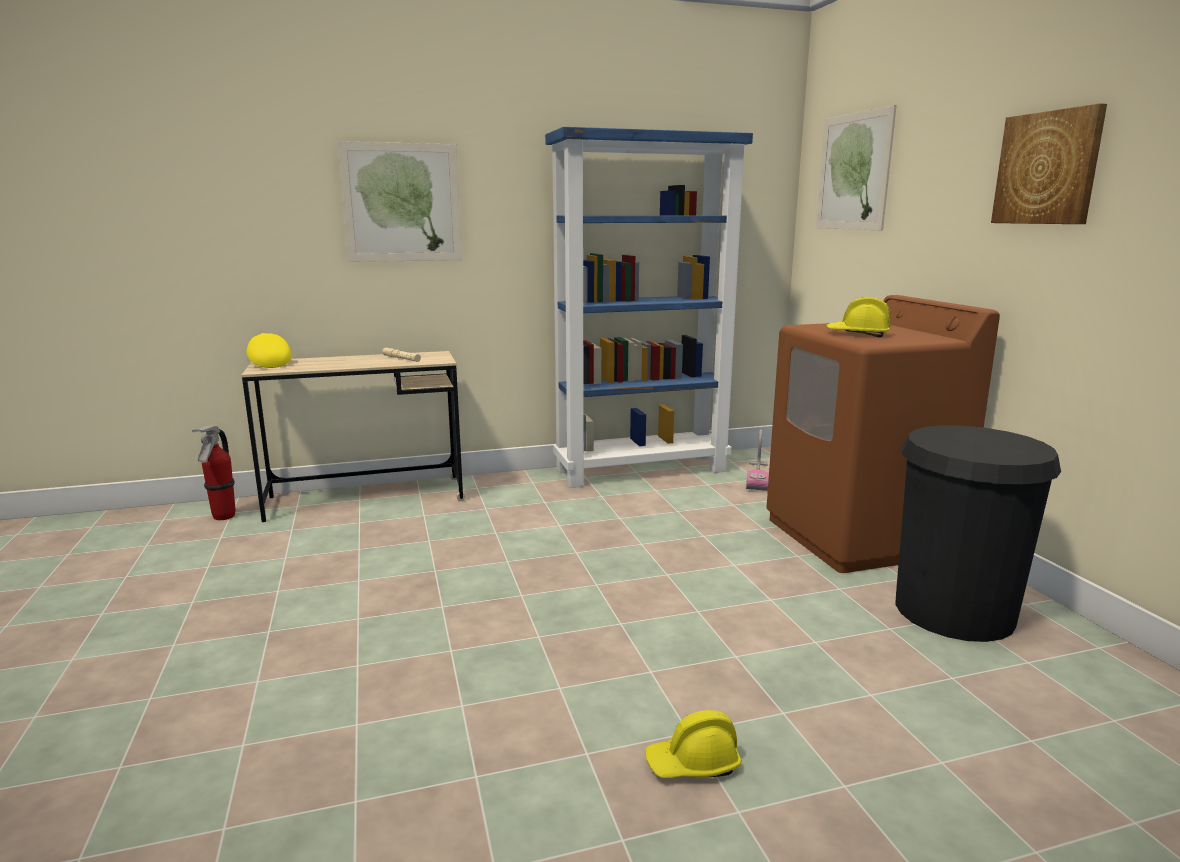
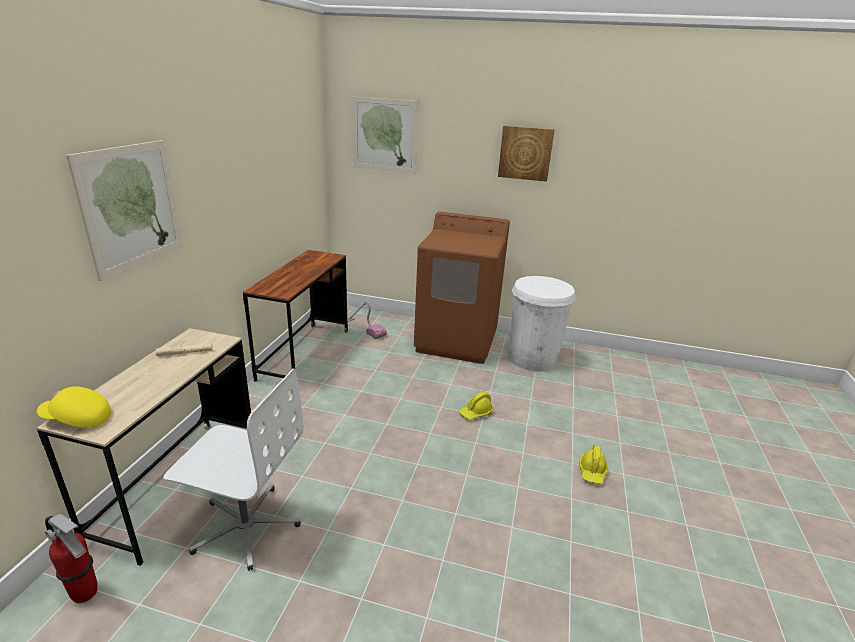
camera: 60 degrees left, 10 degrees up
(335, 542) = (246, 526): none -> white office chair
(641, 470) = (305, 354): blue bookcase -> brown desk
(857, 334) = (466, 244): yellow hard hat -> yellow hard hat (476, 413)
(953, 611) = (532, 358): black trash can -> white trash can

